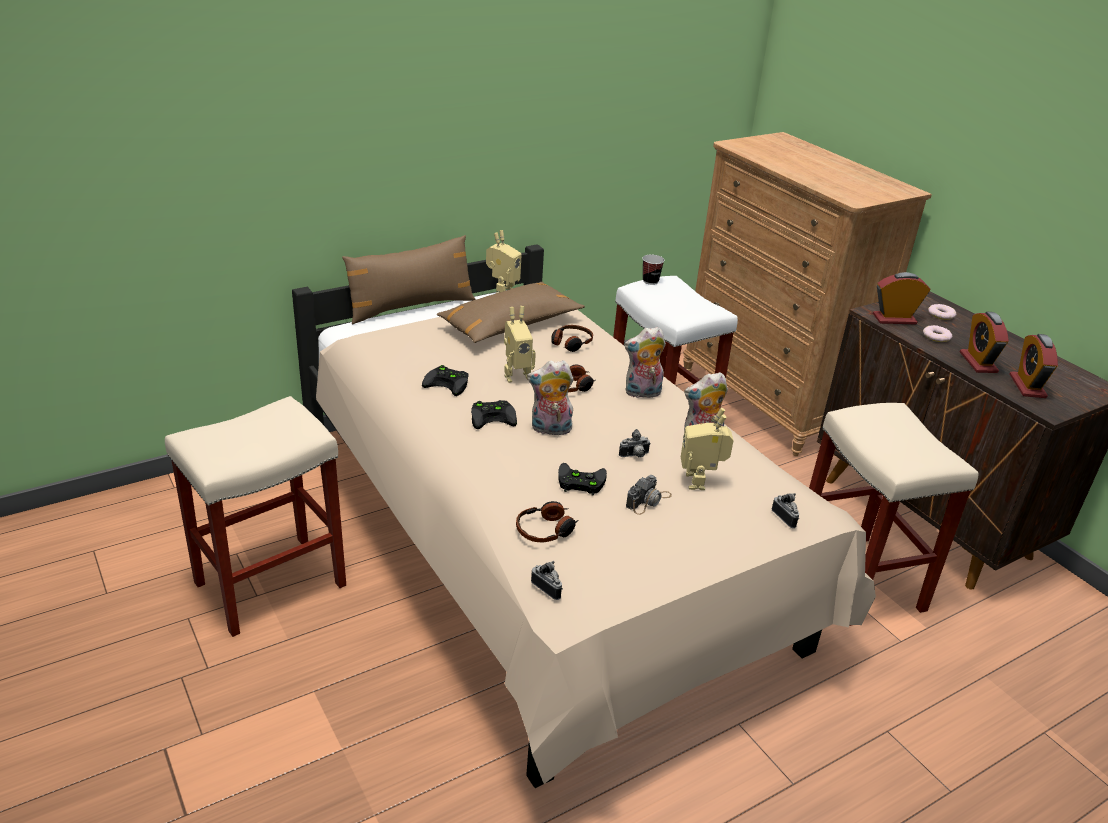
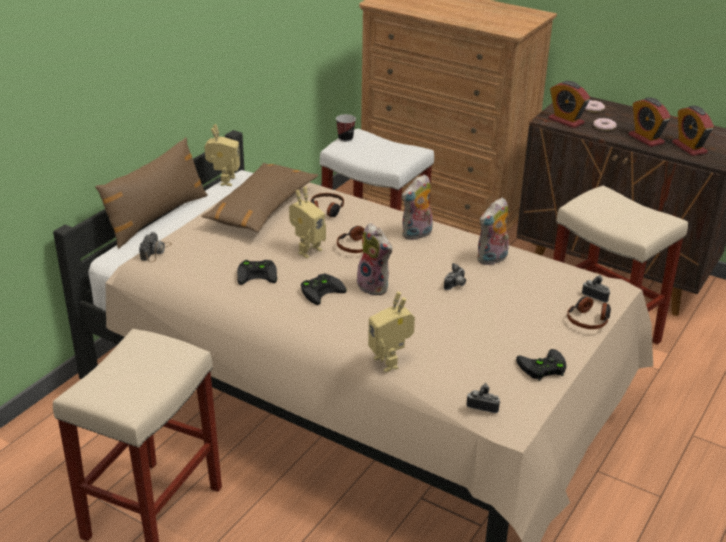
camera: 25 degrees left, 0 degrees up
(546, 530) = (443, 365): headphones -> headphones (589, 320)
(550, 430) = (375, 286): plush toy -> plush toy turned 105 degrees counterclockwise
(579, 482) = (434, 320): black game controller -> black game controller (541, 368)
(648, 500) = (495, 316): camera -> camera (156, 251)
(700, 482) = (518, 290): toy robot -> toy robot (390, 362)
(894, 319) = (566, 121): alarm clock -> alarm clock turned 105 degrees counterclockwise

